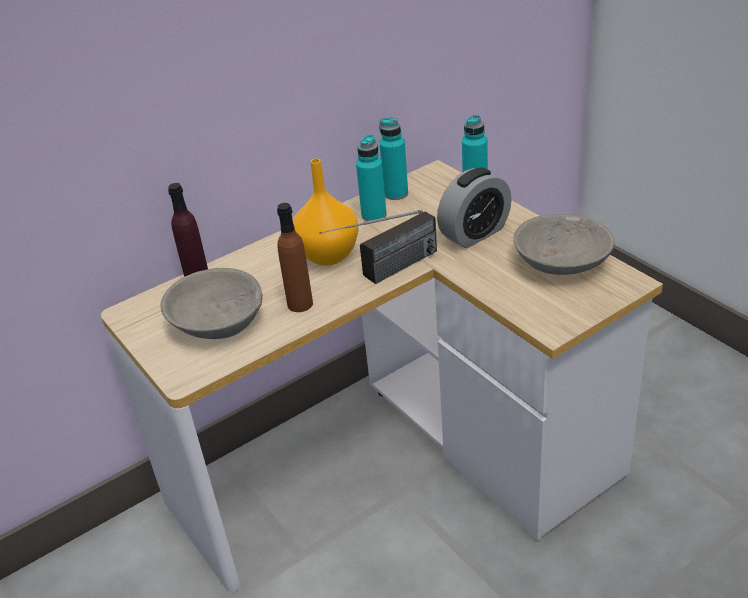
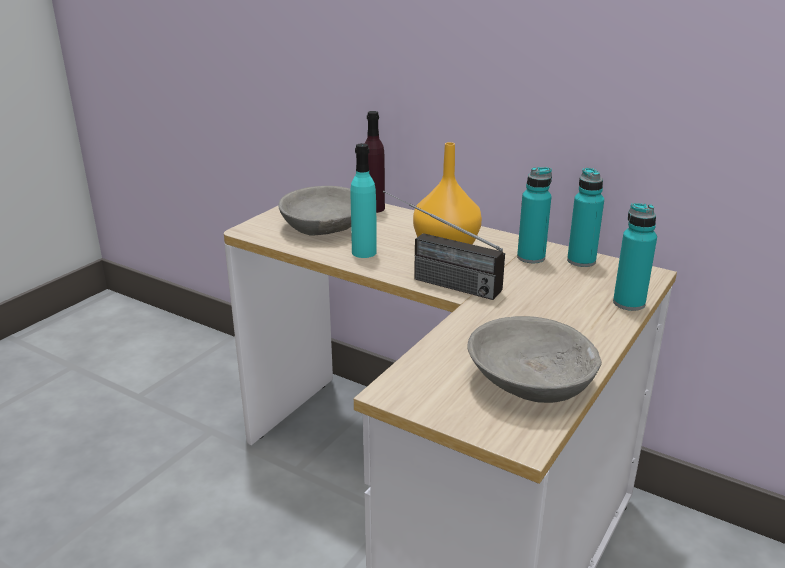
camera: 65 degrees right, 10 degrees down
(300, 304) = (364, 252): brown bottle -> turquoise bottle
(475, 234) = (544, 316): alarm clock -> none

